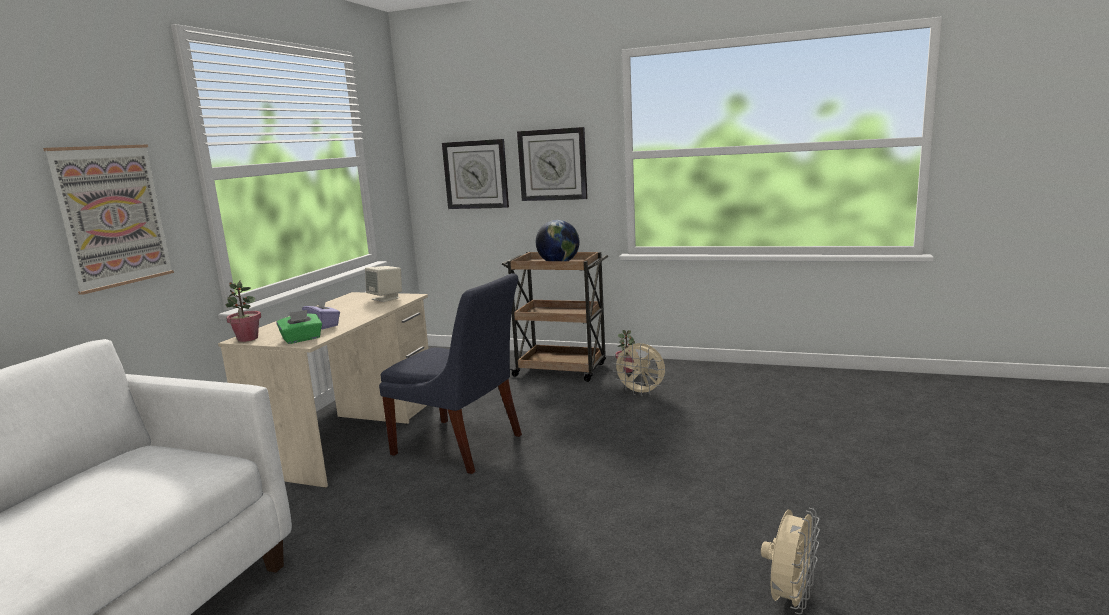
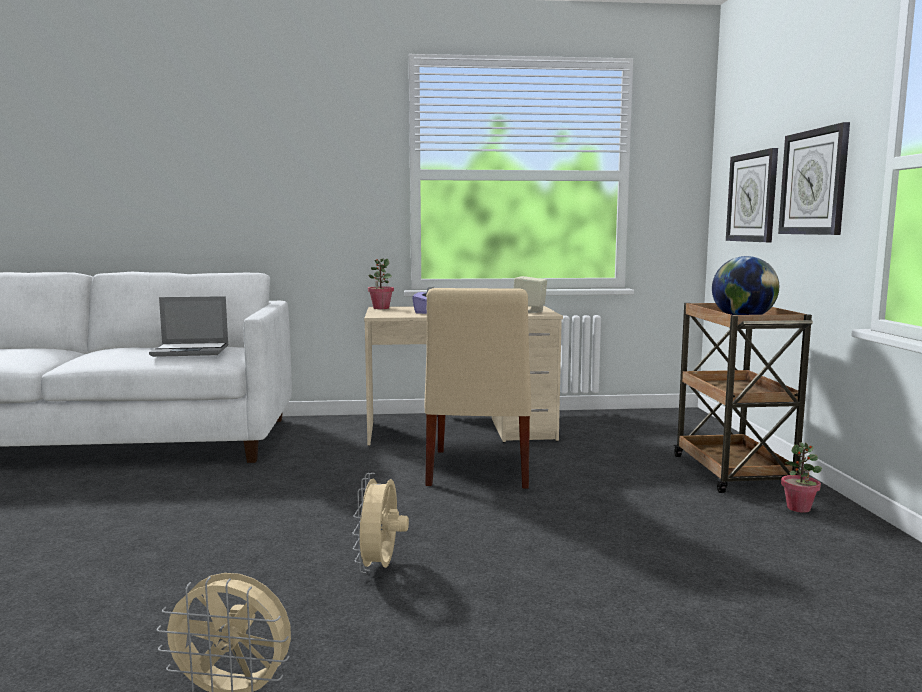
camera: 65 degrees right, 5 degrees down
(112, 216) = (326, 198): picture -> none
(142, 477) = (192, 351): none -> laptop
(302, 339) = (386, 314): green tissue box -> none
(461, 446) = (478, 470): blue chair -> beige chair
(641, 393) = (729, 529): beige fan -> beige fan (380, 568)

